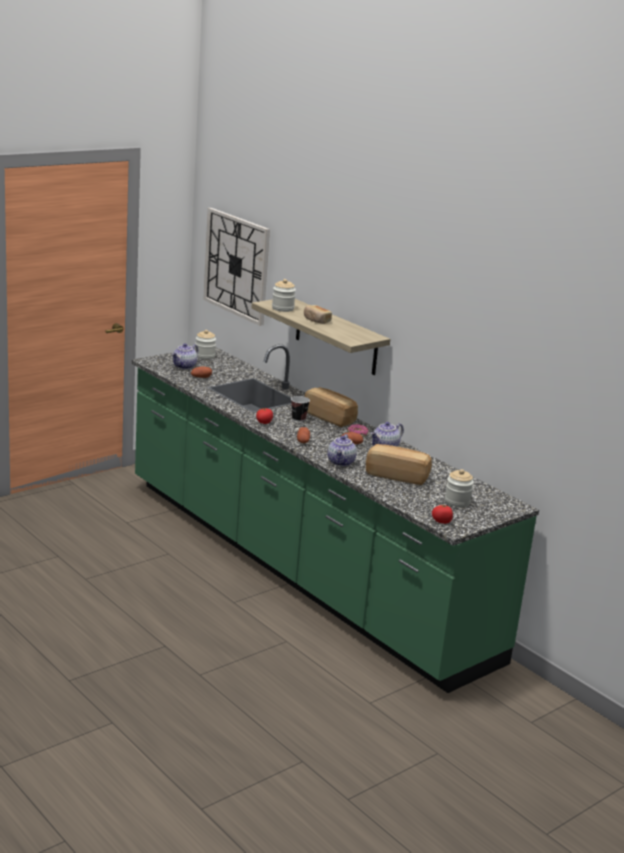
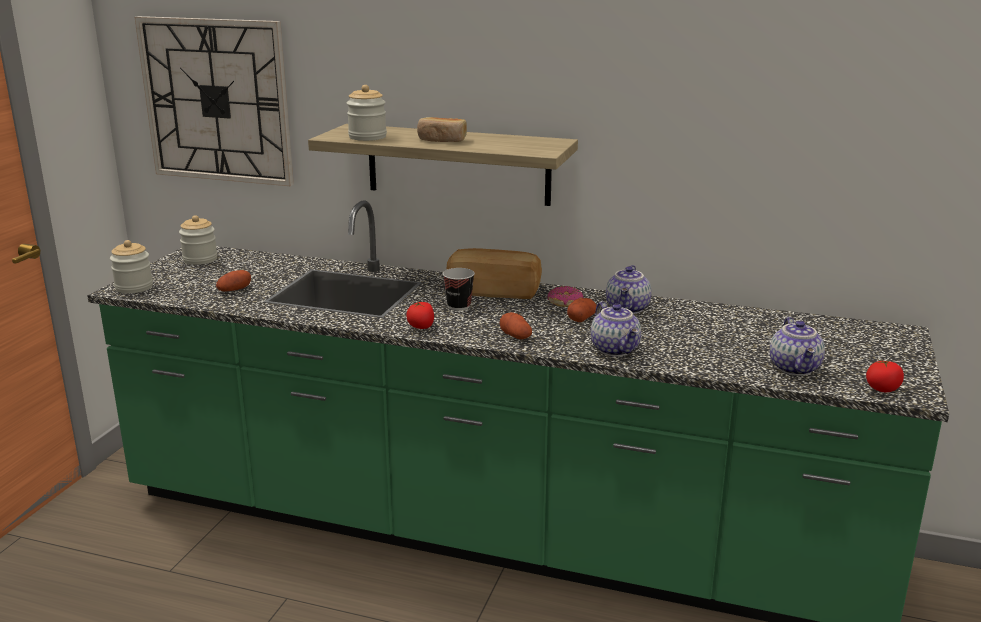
camera: 30 degrees left, 0 degrees up
(184, 366) = (189, 282): teapot -> teapot (796, 368)
(397, 475) = (710, 342): bread -> none
(457, 502) = (839, 352): jar -> jar (134, 287)

